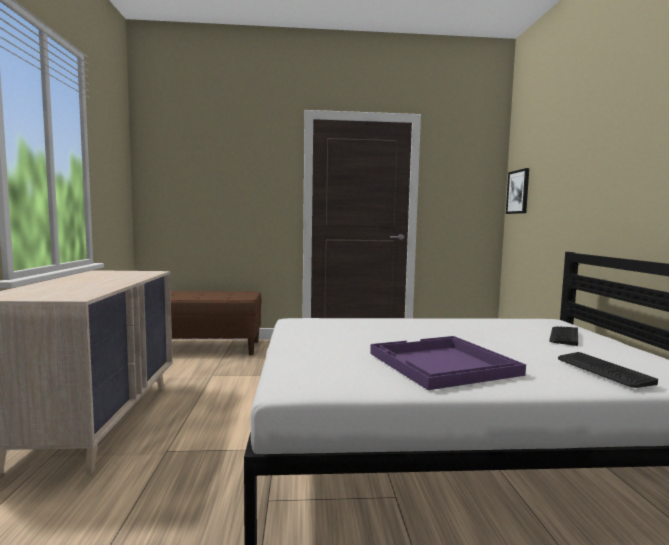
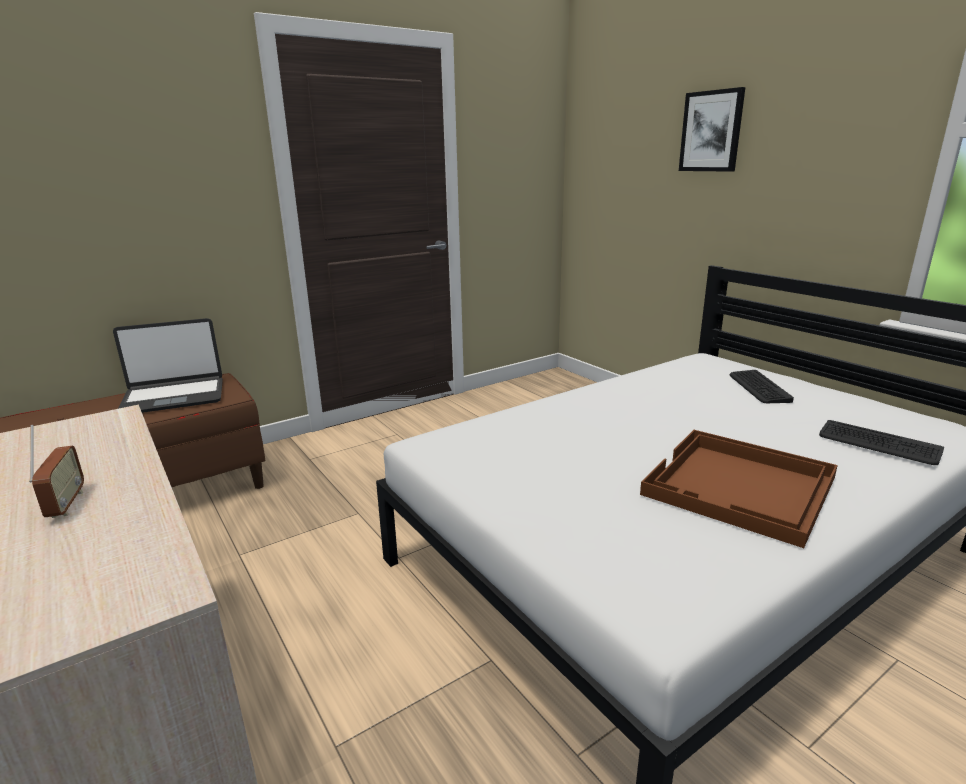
camera: 30 degrees left, 15 degrees up
(95, 282) = (66, 504): none -> radio
(223, 294) = (174, 397): none -> laptop
(442, 364) = (740, 487): purple tray -> brown tray
(518, 192) = (591, 166): picture -> picture (711, 131)

